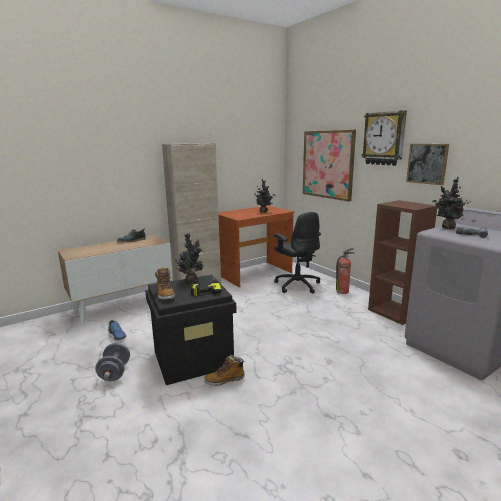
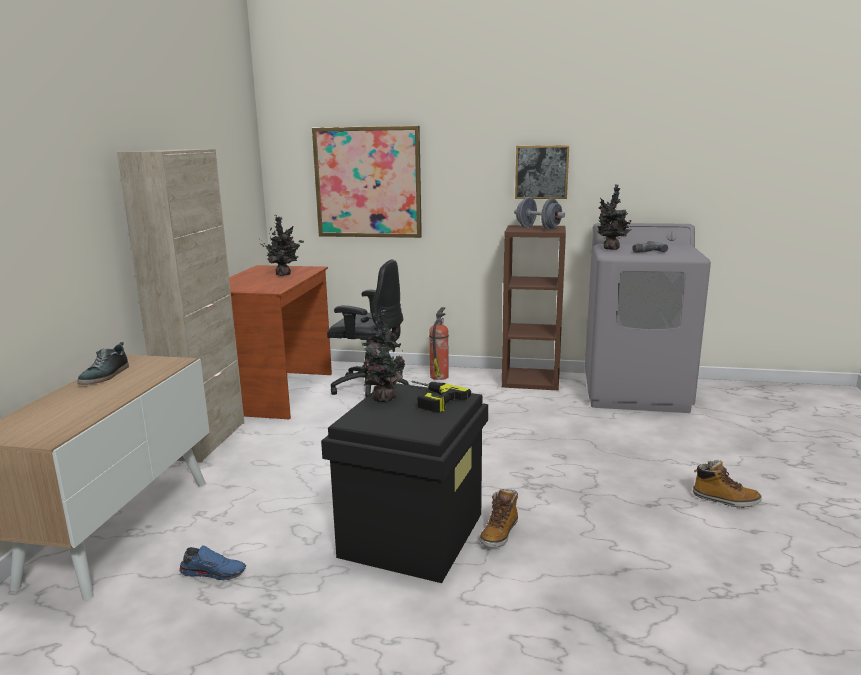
camera: 45 degrees left, 0 degrees up
(115, 373) = (332, 618): grey dumbbell -> grey dumbbell (538, 228)
(165, 294) = (397, 426): boot -> boot (725, 500)
(384, 138) = (471, 139): wall clock -> none

